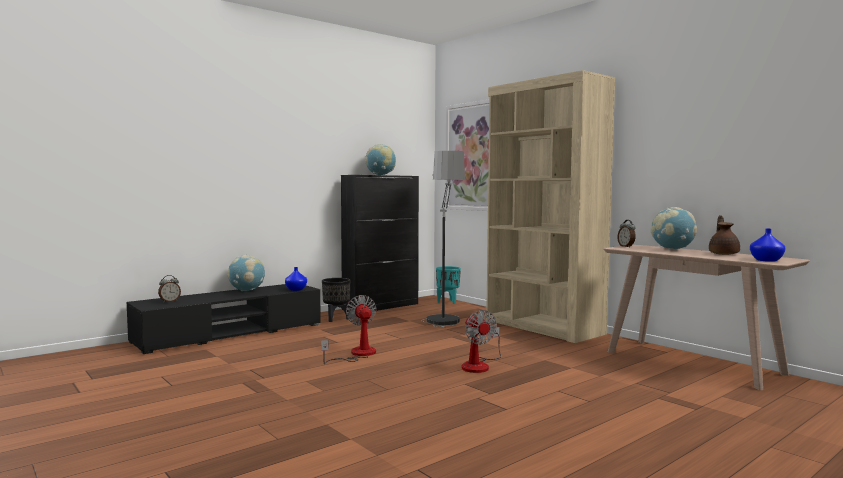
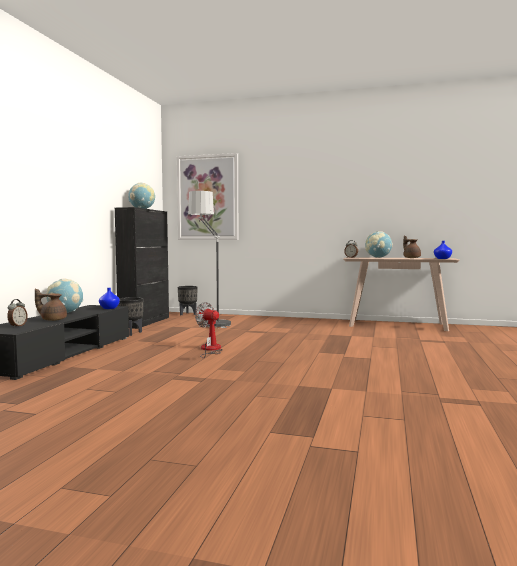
camera: 35 degrees left, 0 degrees up
(213, 298) = (52, 320): none -> brown teapot
(448, 302) = (188, 314): turquoise planter -> black planter
(479, 365) = (302, 342): fan -> none
(543, 327) = (286, 320): beige bookcase -> none

